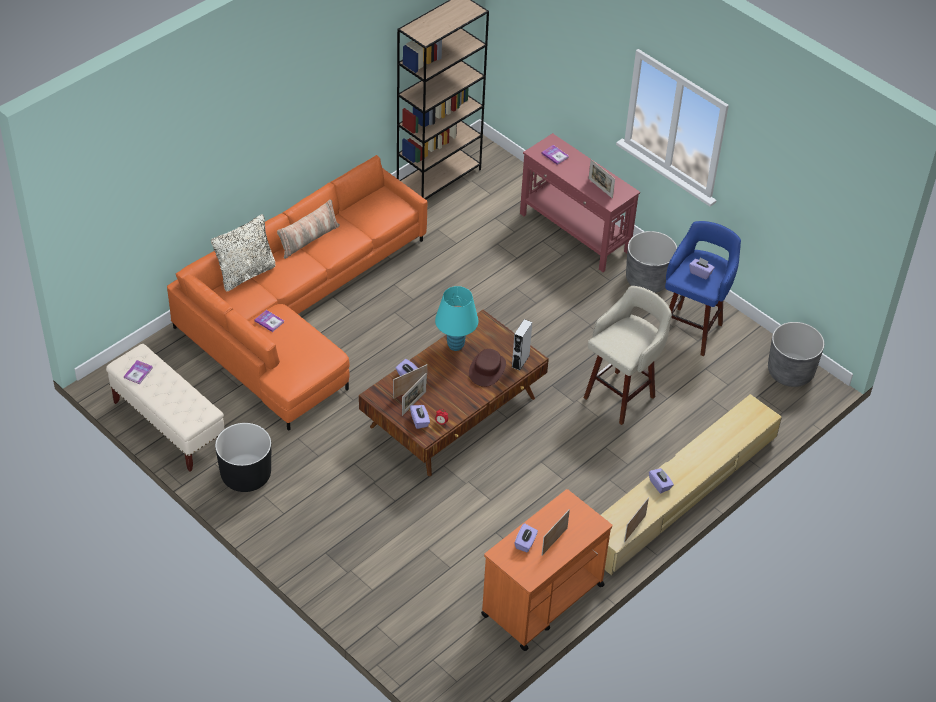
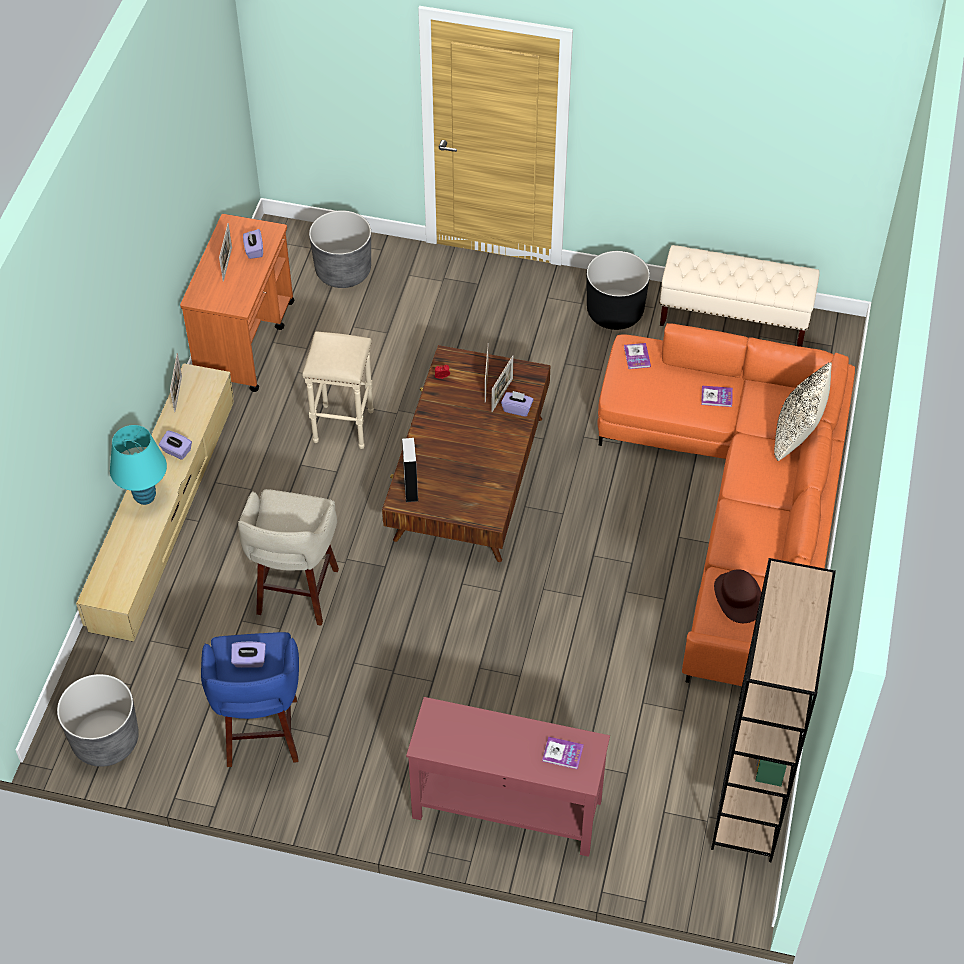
camera: 150 degrees right, 5 degrees up
(138, 373) = (780, 274): book -> book (637, 357)
(308, 239) = (777, 518): pillow -> none
(419, 421) = (465, 369): purple tissue box -> none
(455, 345) = (496, 470): turquoise table lamp -> turquoise table lamp (145, 497)
(487, 369) = (439, 460): brown hat -> brown hat (738, 597)
(515, 491) = (342, 427): none -> beige stool
(600, 188) = (462, 729): picture frame -> none
(647, 280) = (362, 785): grey planter -> grey planter (343, 271)

